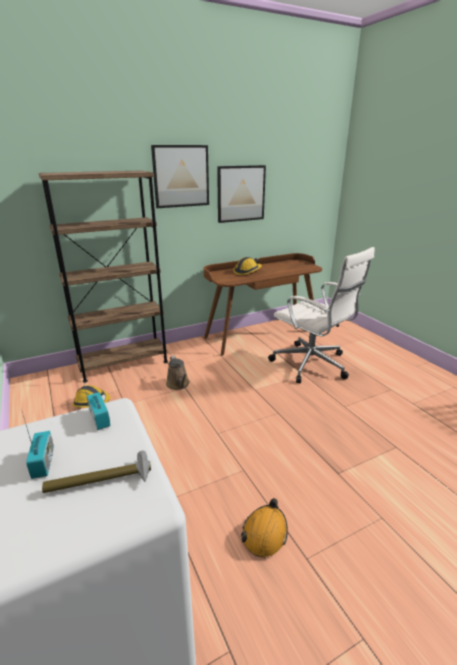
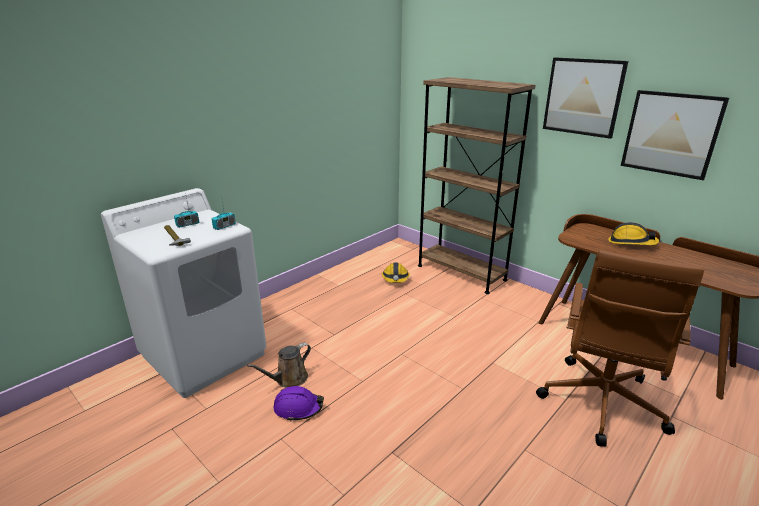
camera: 70 degrees right, 0 degrees up
(178, 384) = (456, 311): brown watering can -> brown watering can (289, 379)
(265, 533) = (298, 408): orange hard hat -> purple hard hat
(312, 365) = (601, 404): white office chair -> brown office chair

